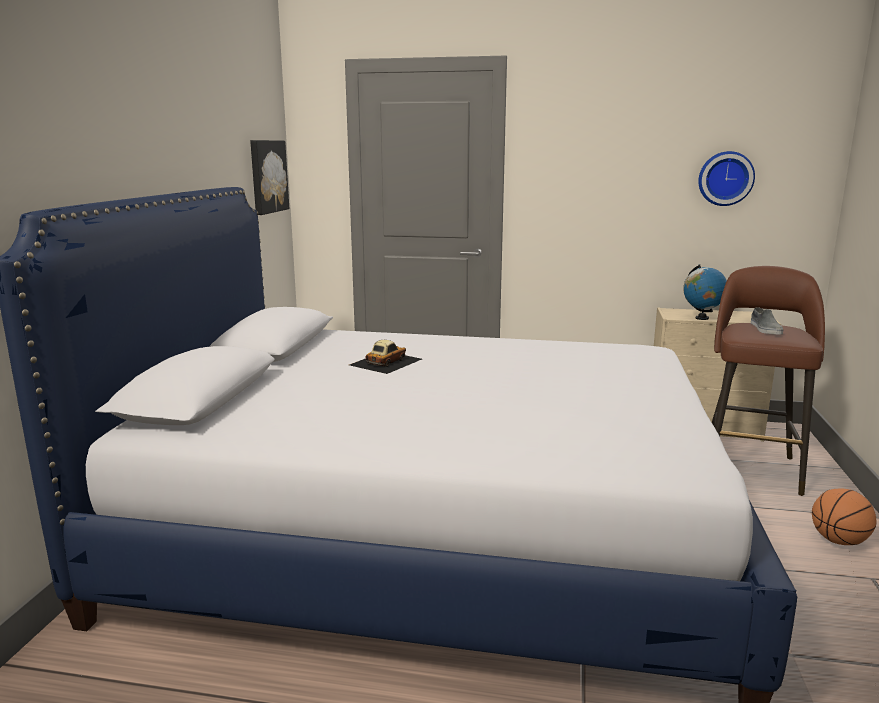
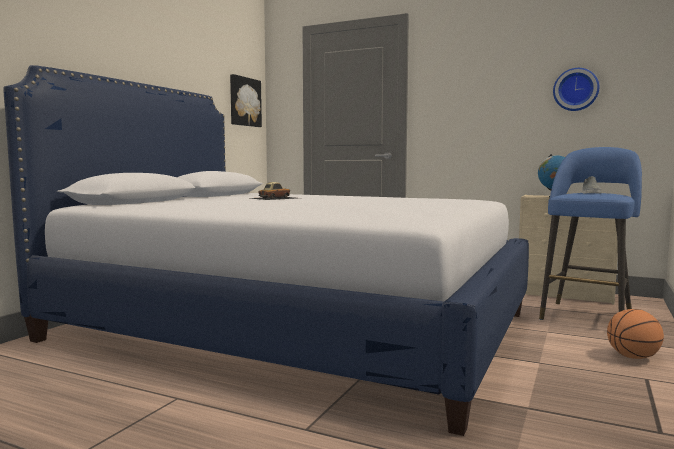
camera: 15 degrees right, 10 degrees down
(750, 468) = (587, 316): brown stool -> blue stool

